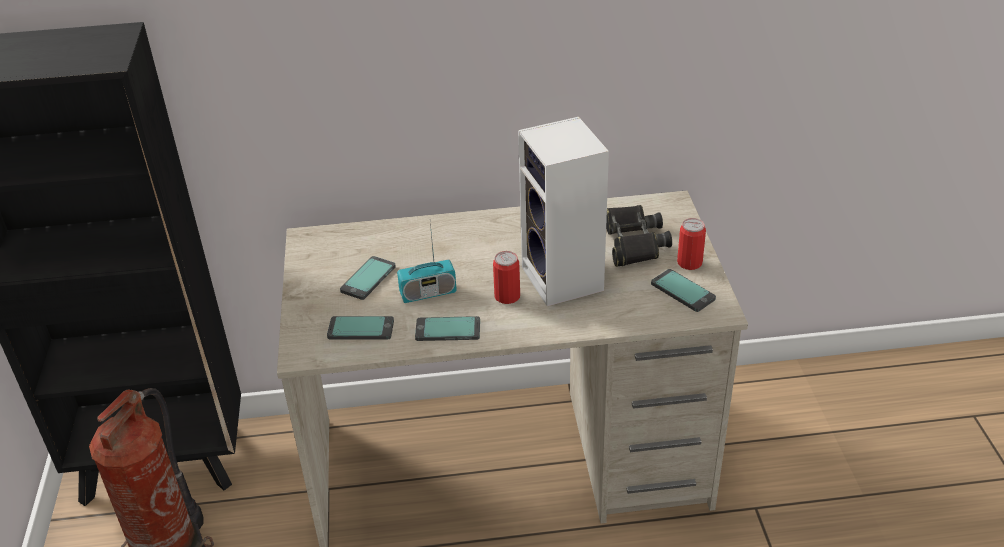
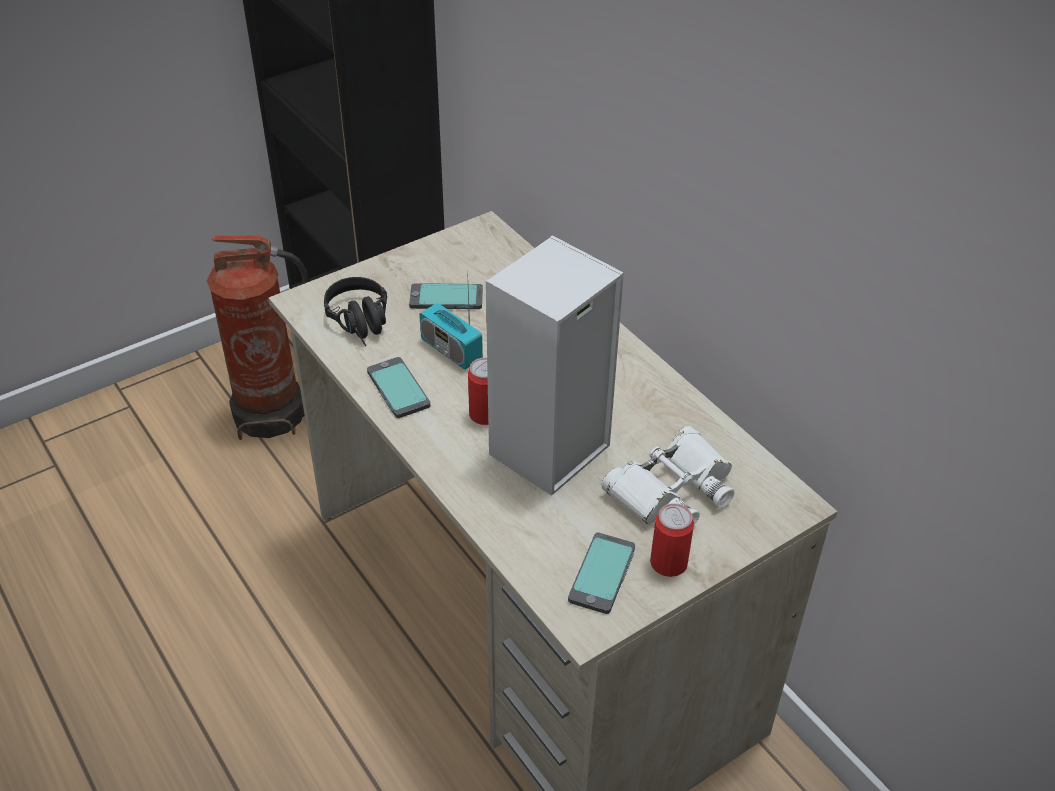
camera: 60 degrees right, 5 degrees up
(361, 329) = (363, 325): phone -> black headphones
(631, 241) = (672, 489): black binoculars -> white binoculars

